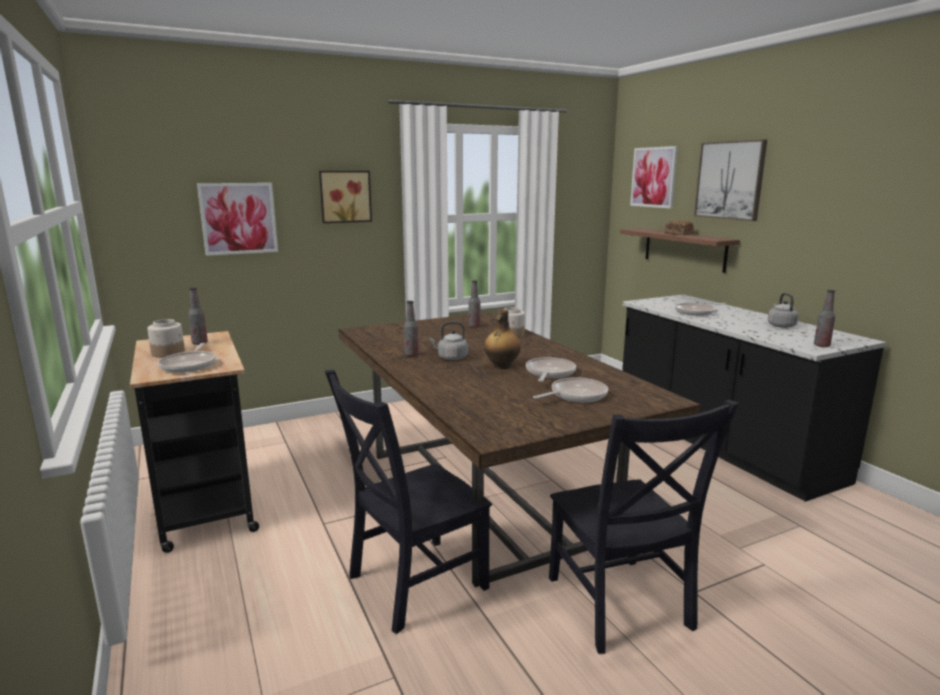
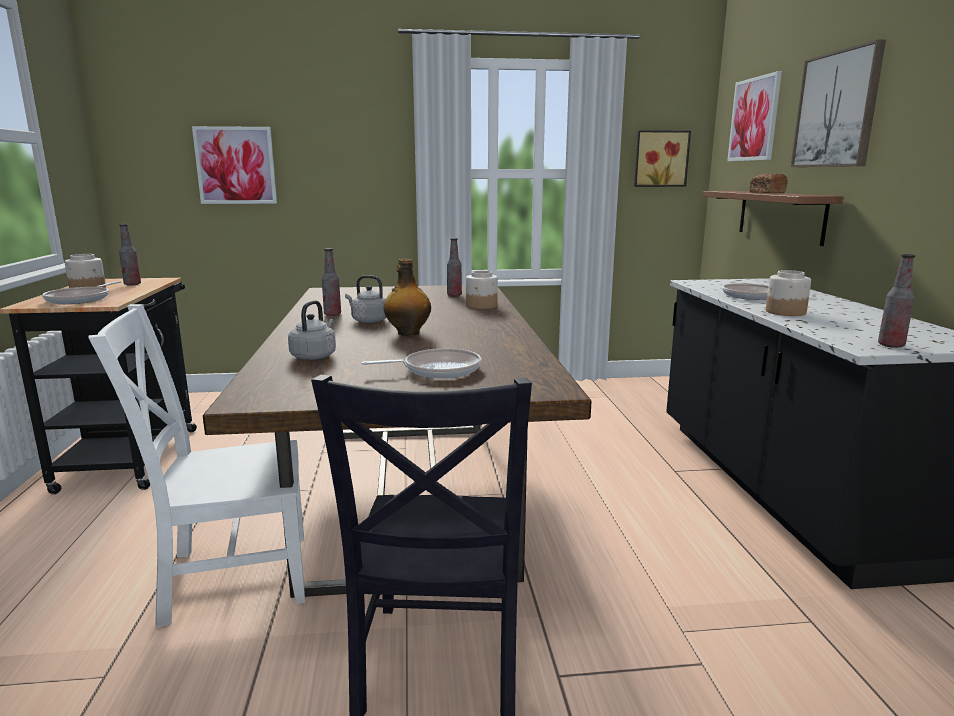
camera: 20 degrees right, 0 degrees up
(345, 196) = (352, 144): picture -> picture (660, 159)
(412, 584) = (229, 577): black chair -> white chair
(549, 373) = (451, 345): frying pan -> none
(733, 325) = (785, 312): none -> jar
(780, 325) = (862, 318): grey kettle -> grey kettle (315, 356)

